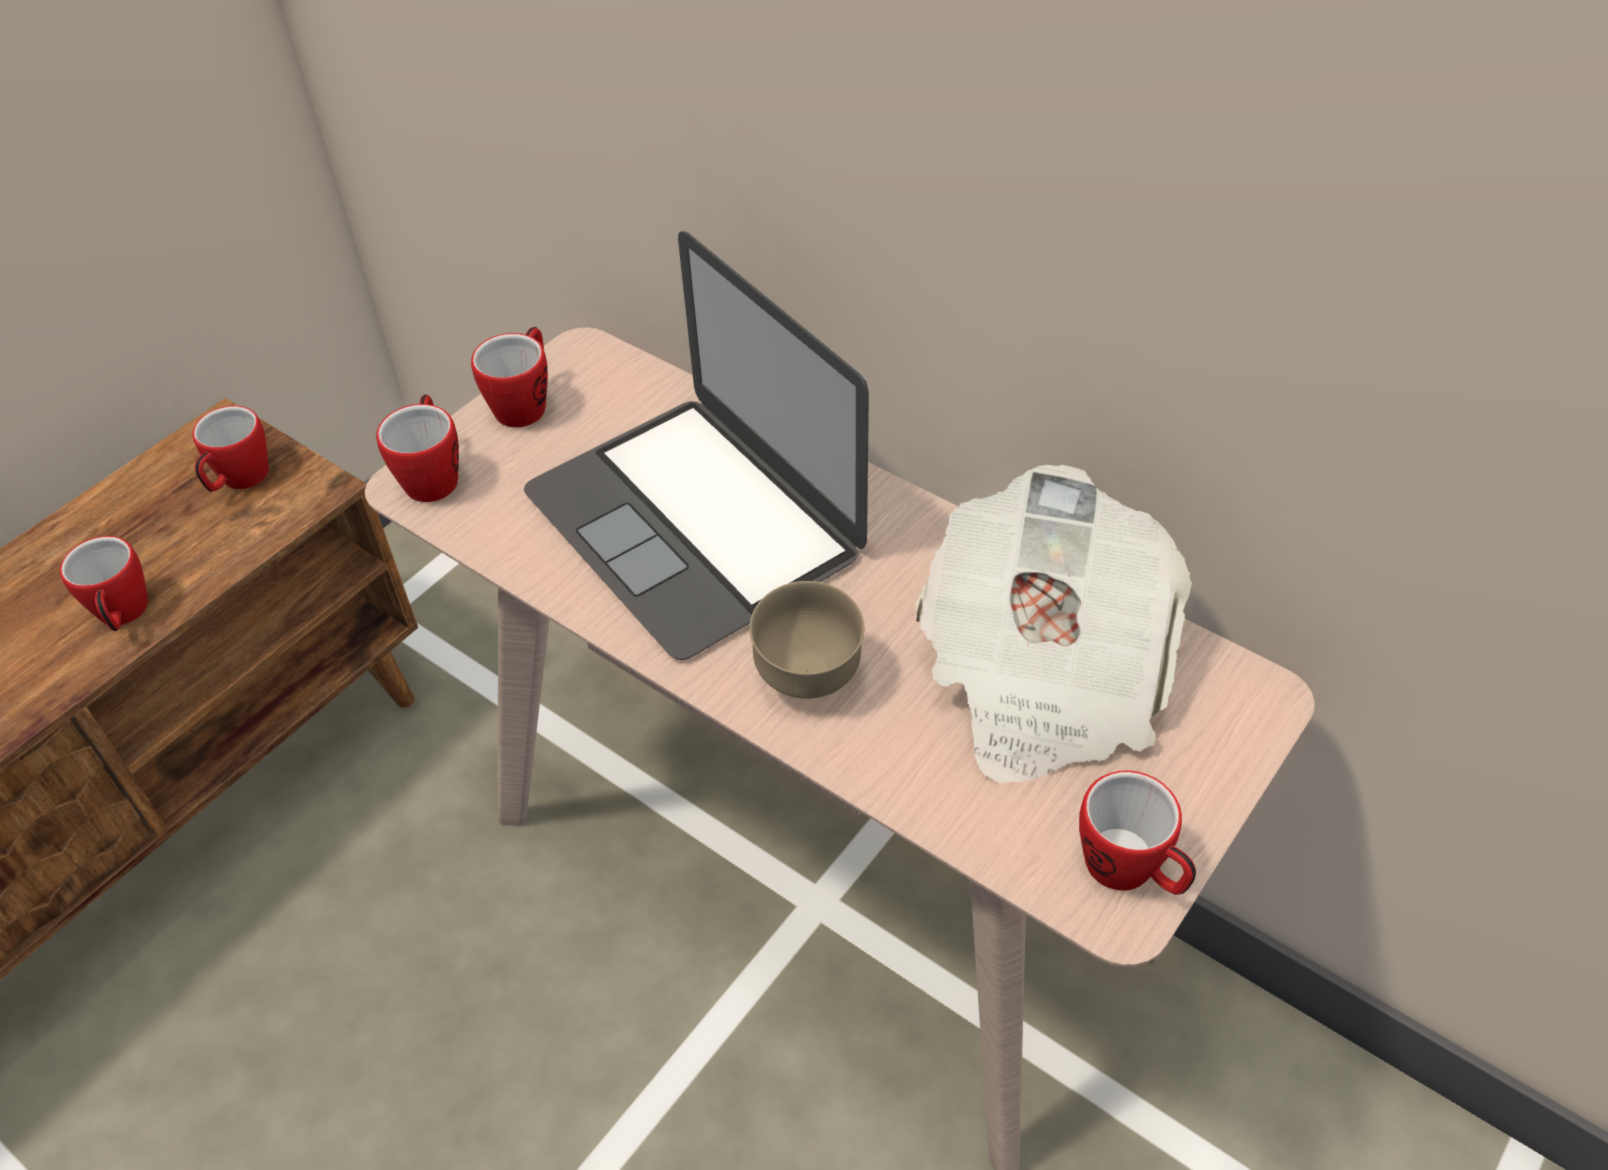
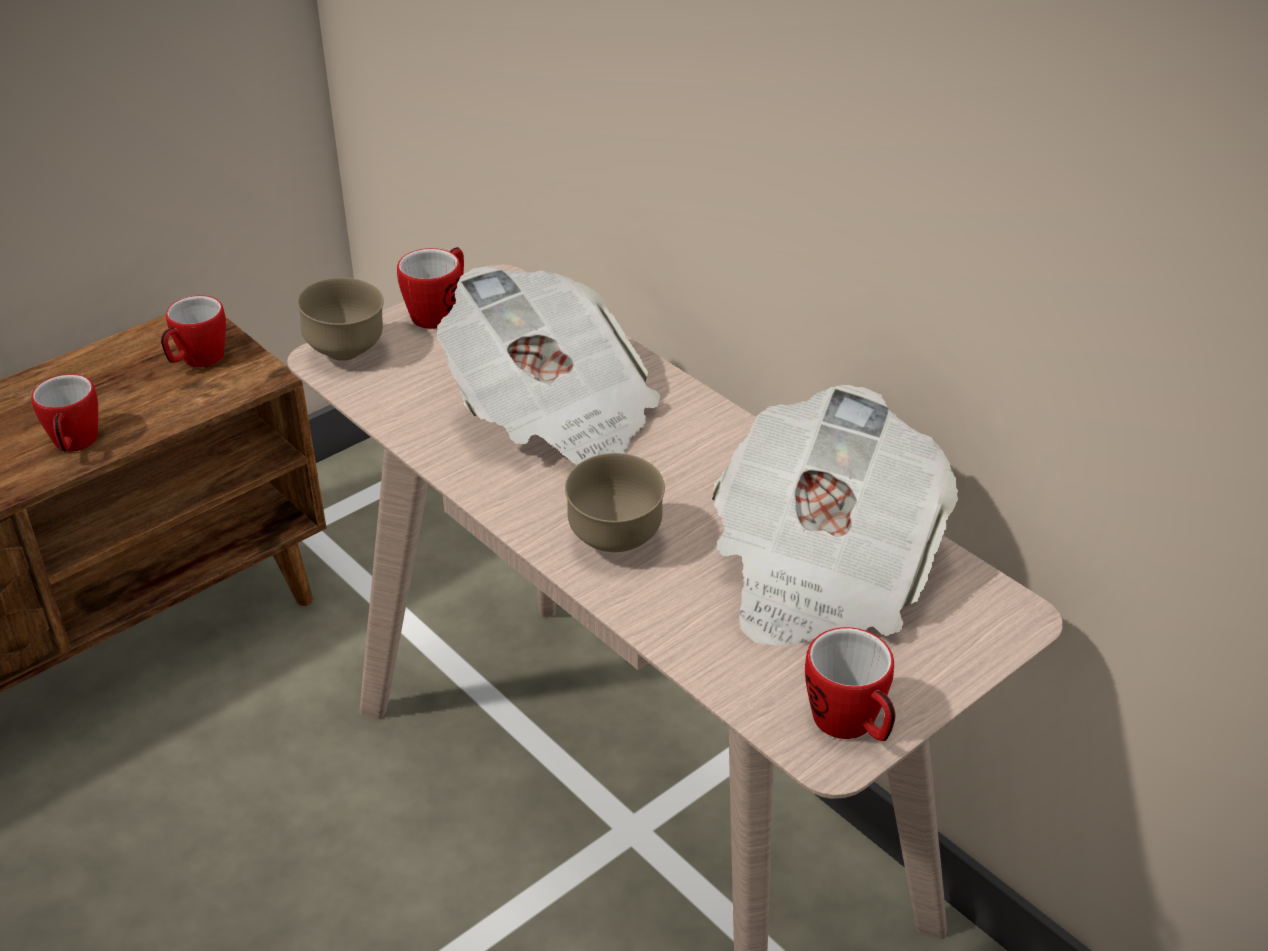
camera: 10 degrees right, 10 degrees down
(433, 475) = (347, 353): mug -> brown bowl
(693, 522) = (553, 416): laptop -> newspaper

